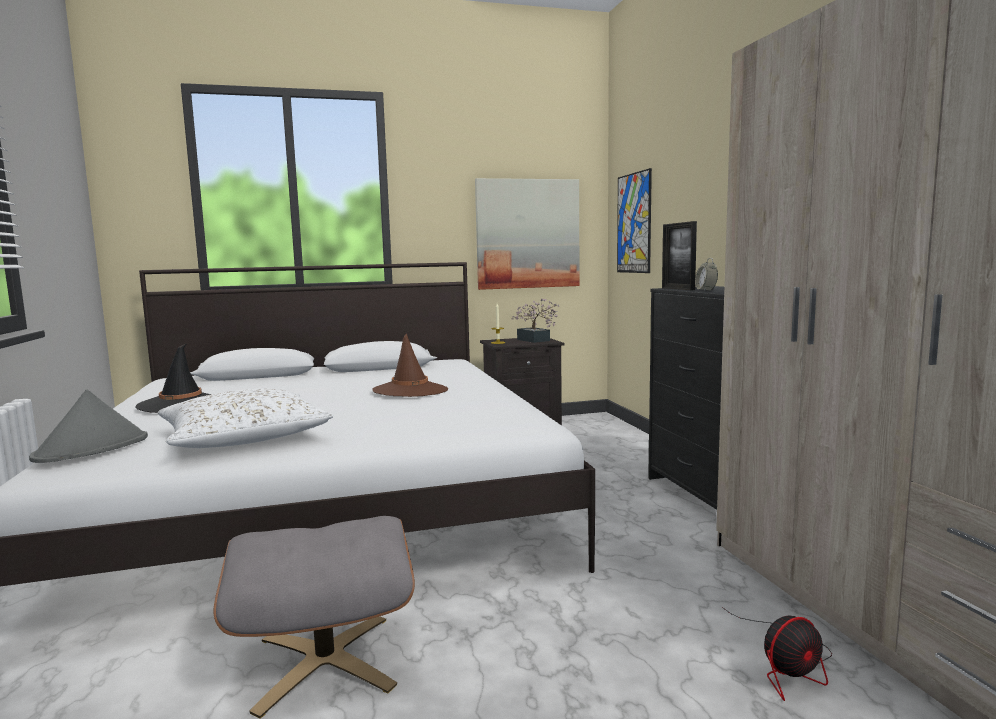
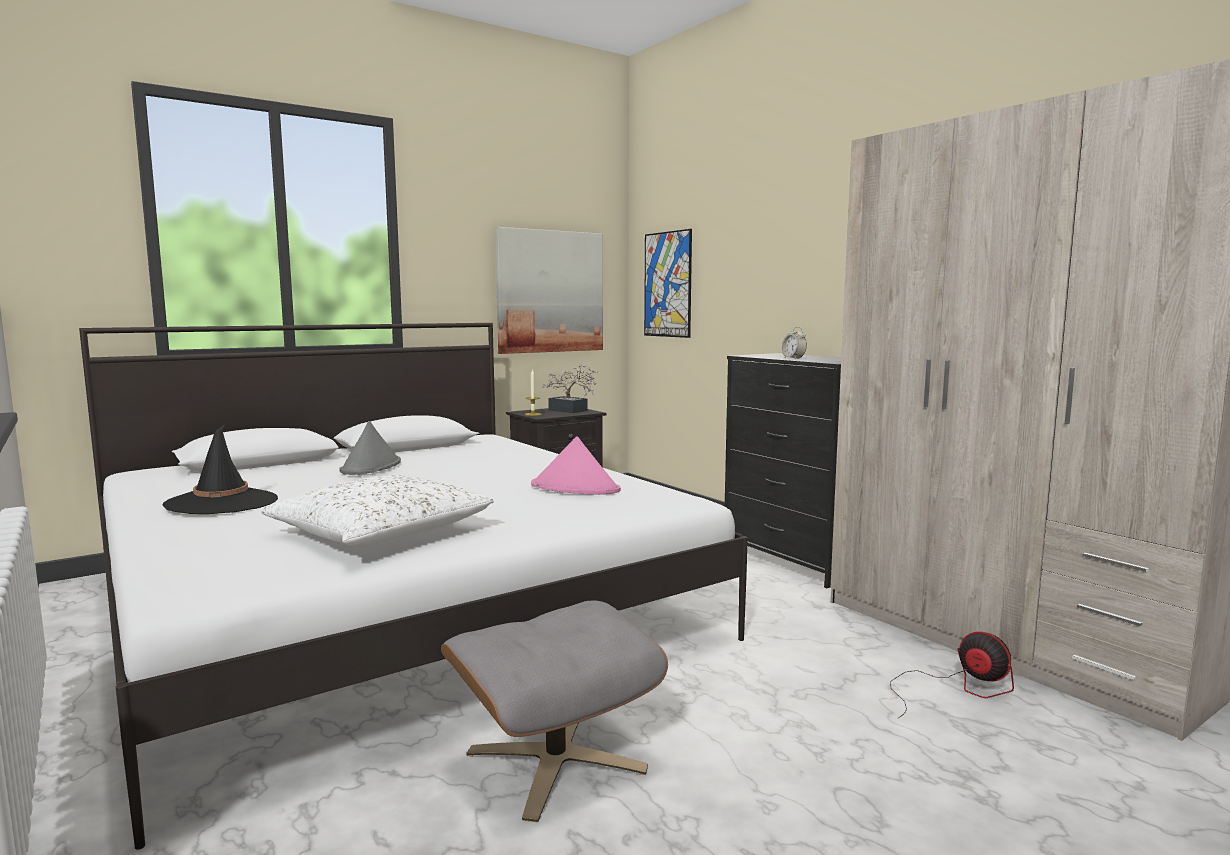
camera: 20 degrees left, 0 degrees up
(93, 448) = (205, 560): grey hat -> grey hat (371, 467)
(410, 390) = (492, 471): brown hat -> none
(456, 409) = (575, 488): none -> pink hat
(677, 289) = (758, 356): picture frame -> none
(788, 665) = (955, 689): fan -> fan turned 90 degrees counterclockwise

